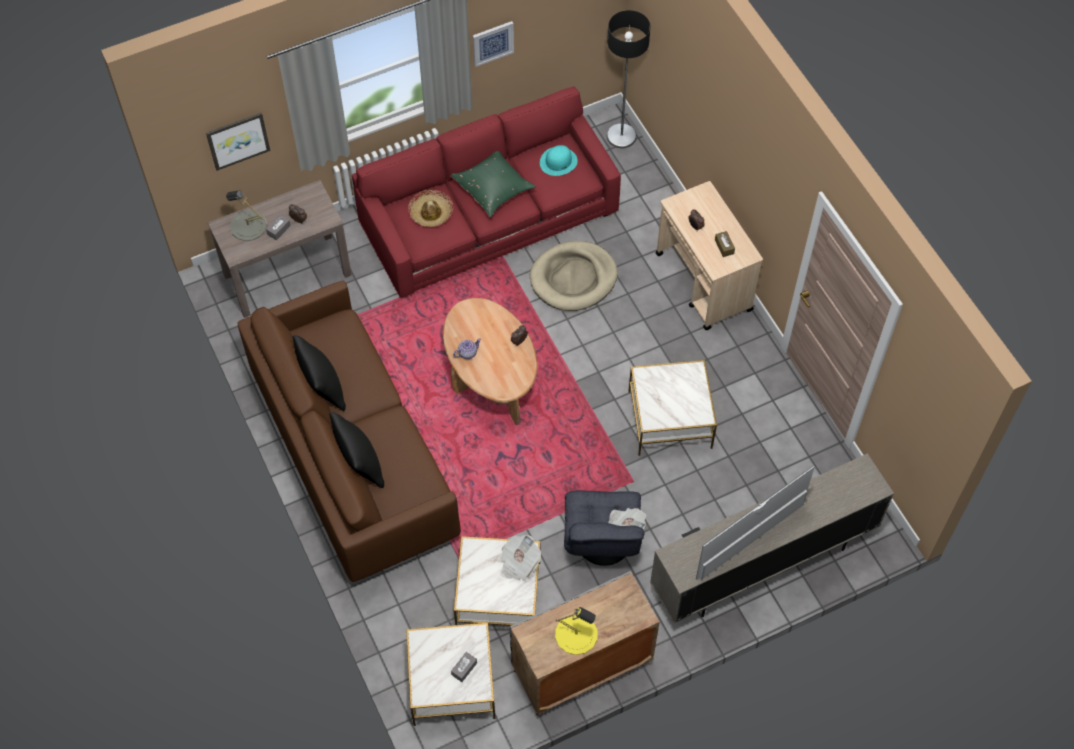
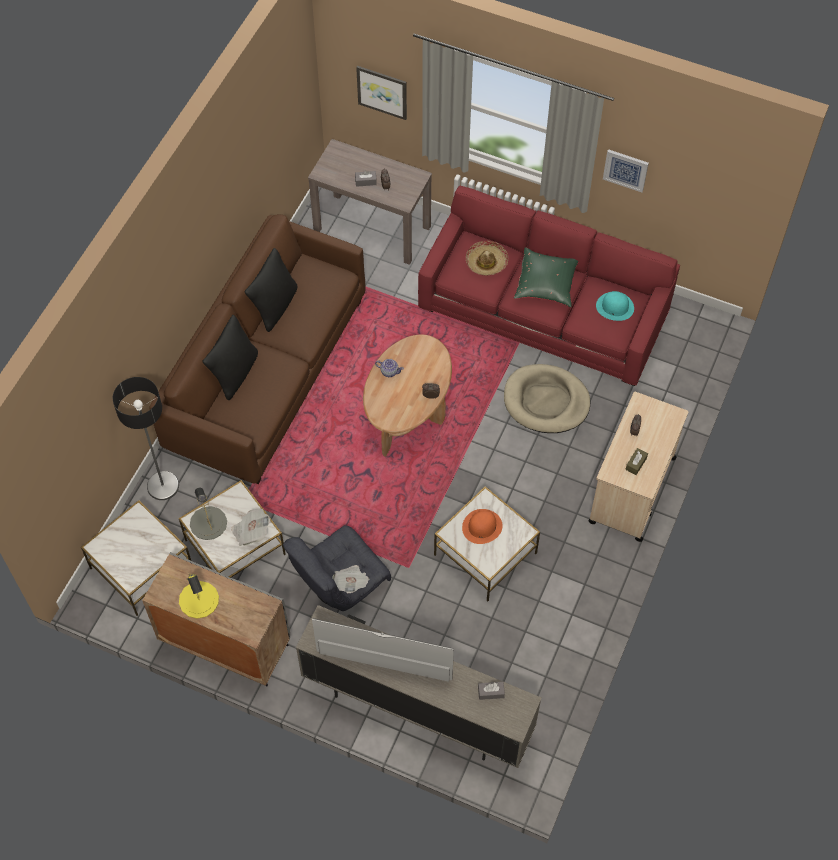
camera: 50 degrees right, 0 degrees up
(248, 226) = (351, 162): grey table lamp -> grey table lamp (208, 523)
(464, 668) = (138, 558): grey tissue box -> grey tissue box (491, 692)
(621, 136) = (707, 339): floor lamp -> floor lamp (163, 485)
(665, 395) = (482, 527): none -> orange hat

